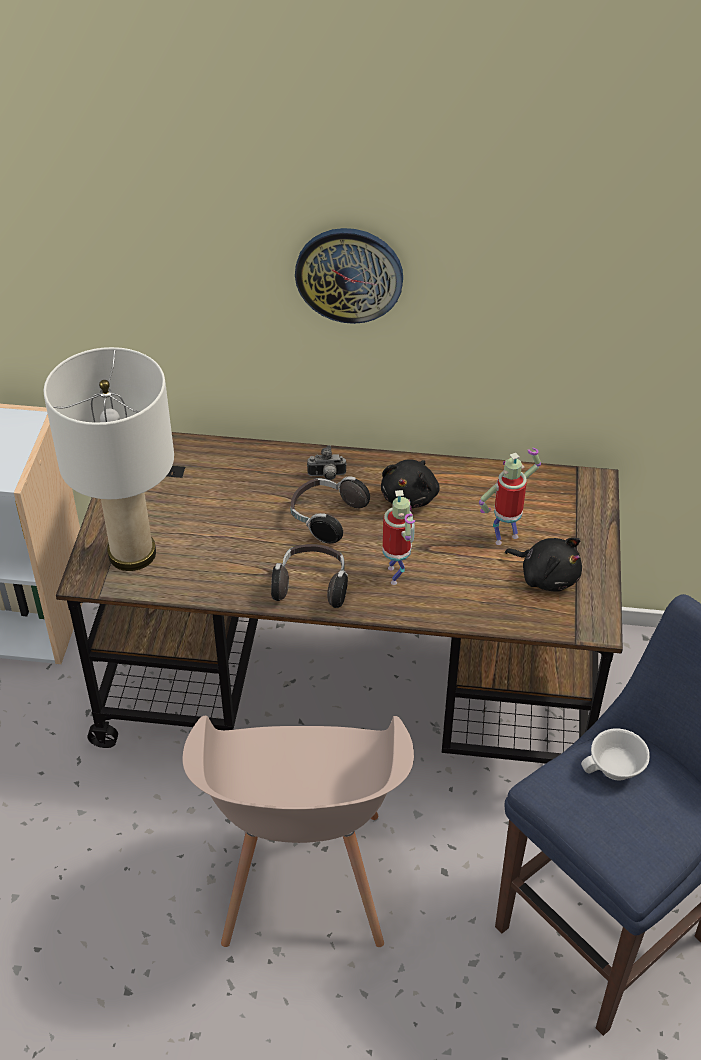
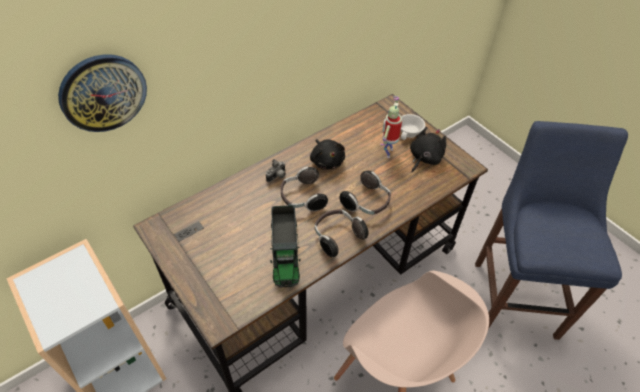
camera: 45 degrees left, 5 degrees up
(133, 553) = (227, 289): white table lamp -> none
(234, 561) = (285, 252): none -> toy truck
(349, 274) = (256, 48): wall clock -> wall clock (103, 93)
(396, 575) = (367, 202): toy robot -> headphones
(546, 576) = (424, 158): black plush toy -> black plush toy turned 45 degrees counterclockwise
(615, 768) = (546, 222): white cup -> white cup (410, 133)

